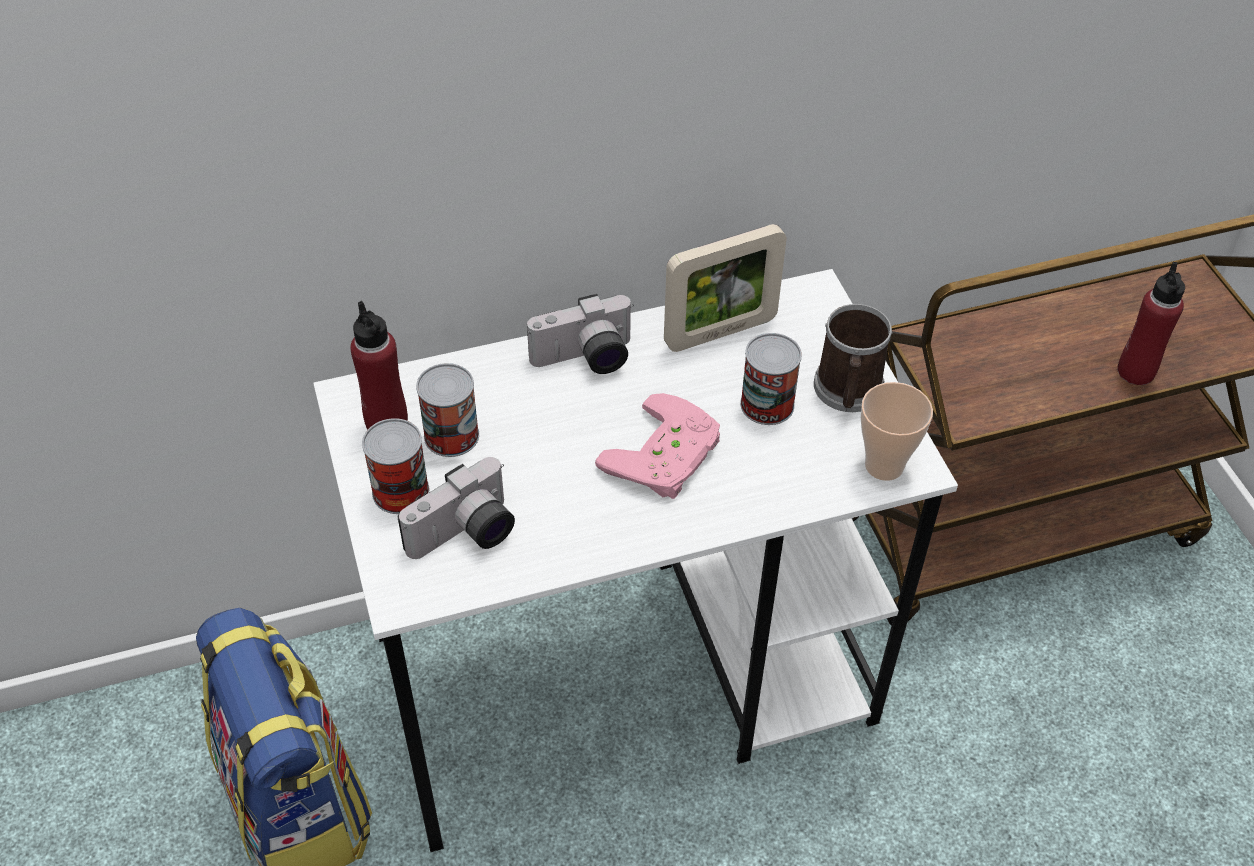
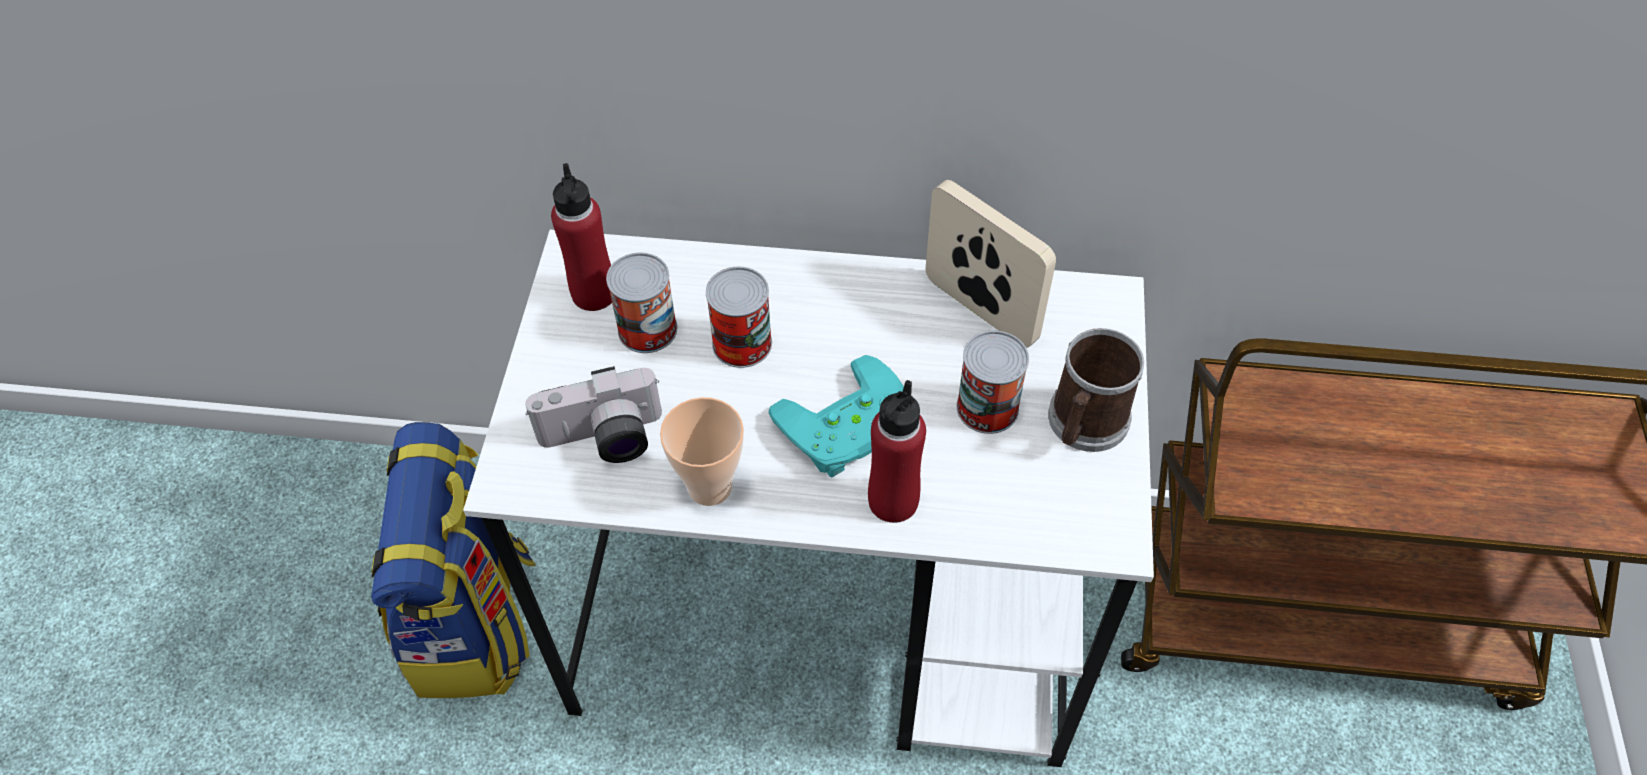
camera: 25 degrees right, 5 degrees up
(400, 491) = (568, 371): can -> can (742, 343)
(585, 360) = (823, 293): camera -> none
(667, 457) = (850, 429): pink game controller -> turquoise game controller
(720, 332) = (980, 310): picture frame -> picture frame turned 135 degrees counterclockwise
(884, 465) = (1080, 523): cup -> cup (710, 486)
(1136, 371) = (1476, 508): red bottle -> red bottle (893, 501)

